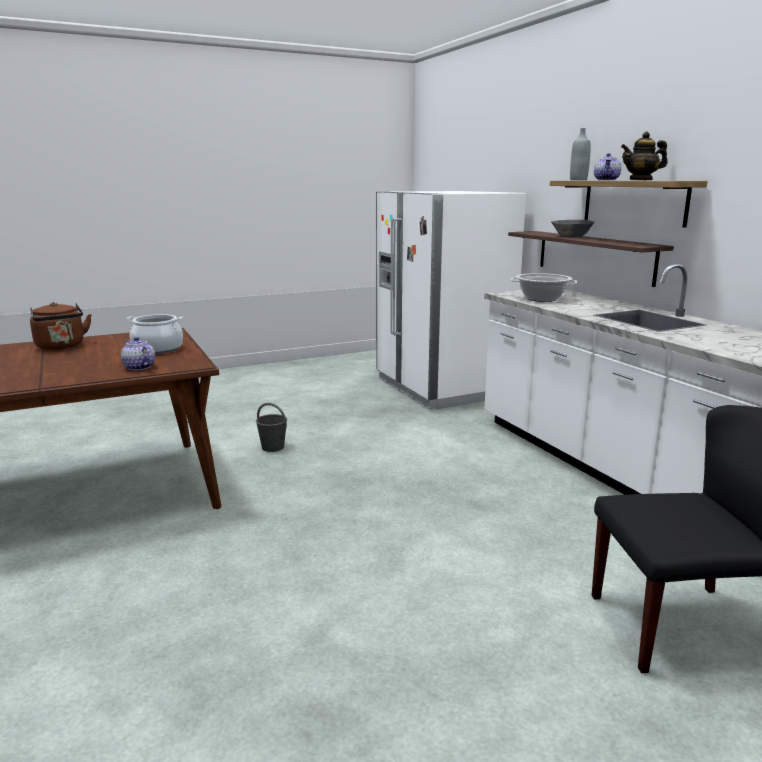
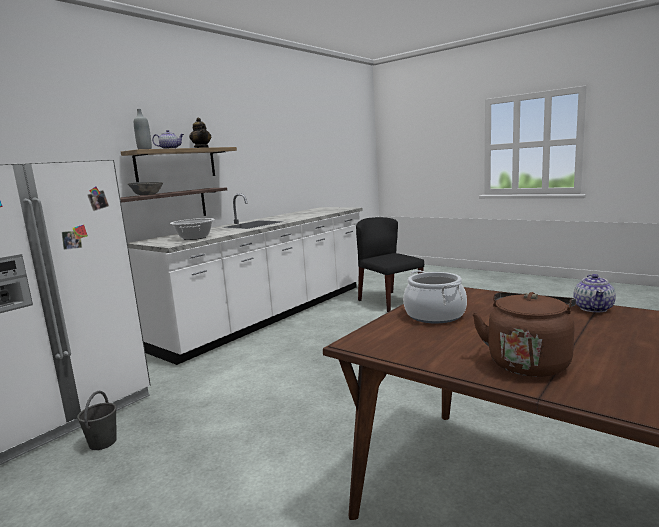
camera: 115 degrees left, 5 degrees down
(138, 367) = (491, 299): teapot -> teapot (594, 308)
(273, 447) = (305, 447): grey bucket -> grey bucket (103, 442)

